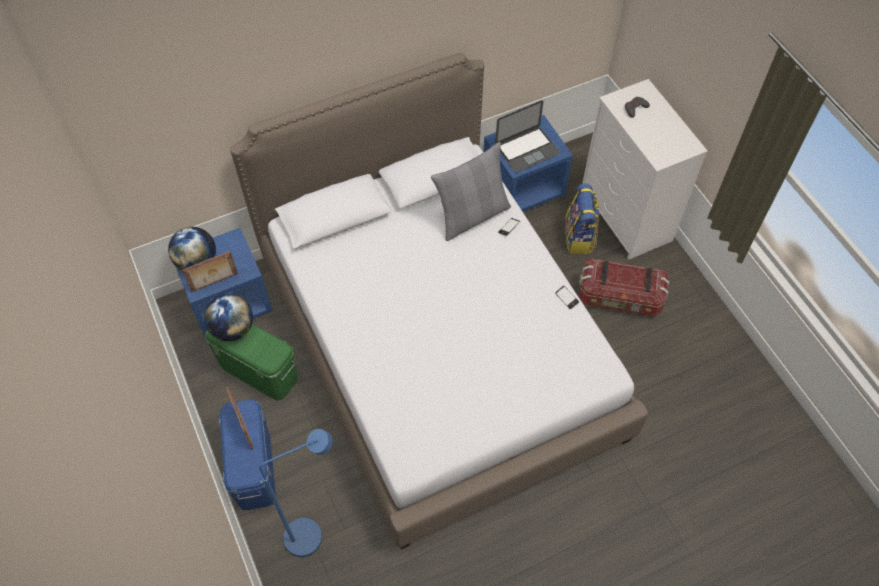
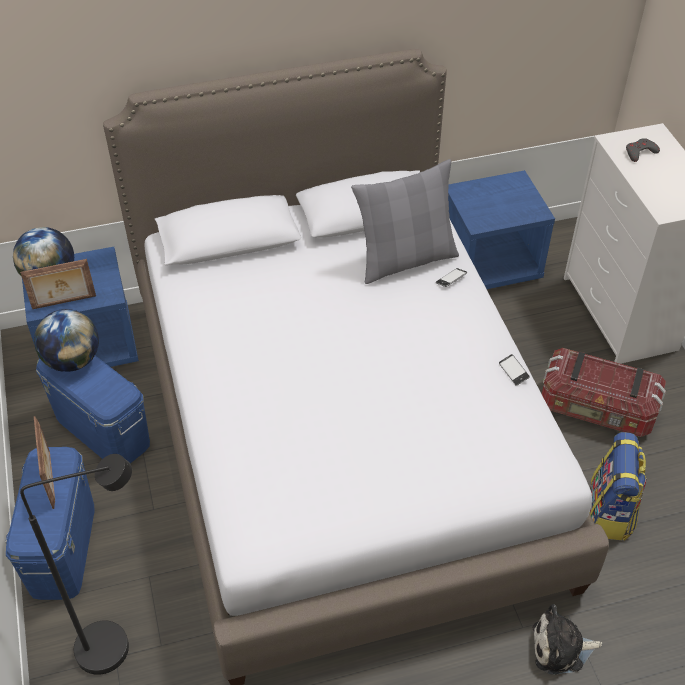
camera: 10 degrees right, 10 degrees down
(259, 371) = (103, 430): green storage box -> blue storage box
(313, 533) = (117, 645): blue floor lamp -> black floor lamp
(527, 149) = (496, 205): laptop -> none
(579, 237) = (553, 330): backpack -> backpack (610, 513)
(620, 483) = (561, 648): none -> plush toy

